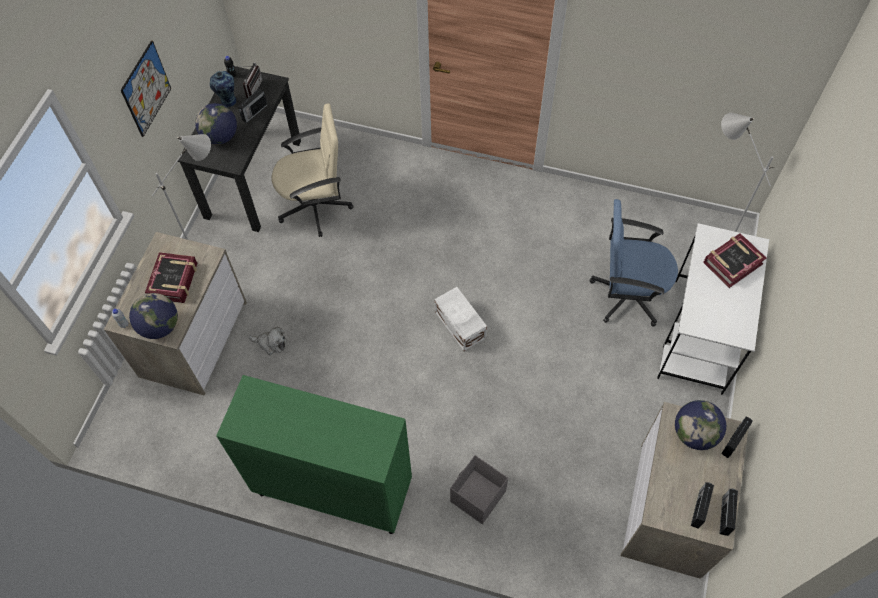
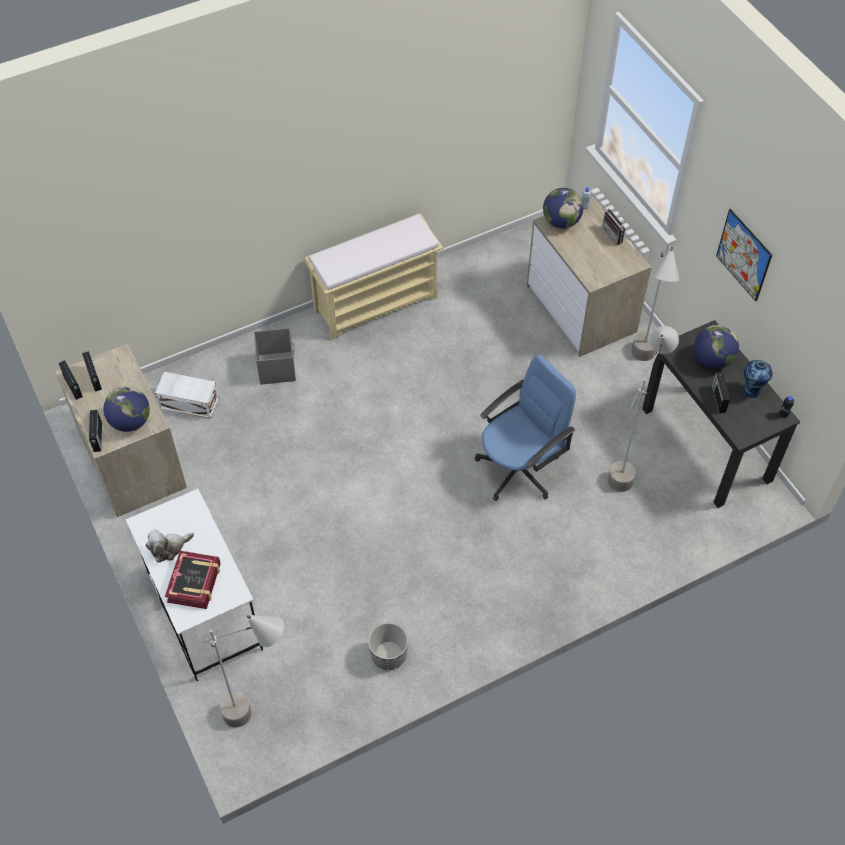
camera: 135 degrees right, 5 degrees down
(174, 280) = (593, 250): book -> none
(251, 88) = (751, 416): radio -> radio (615, 234)
(271, 343) = (526, 346): plush toy -> plush toy (169, 548)
(316, 206) = (628, 464): beige office chair -> grey floor lamp
(333, 489) = (376, 302): green cabinet -> beige bench
(460, 326) = (405, 464): white storage box -> white storage box (188, 402)
(595, 216) = (388, 655): none -> planter
(627, 294) = (294, 600): blue office chair -> blue office chair (519, 469)

